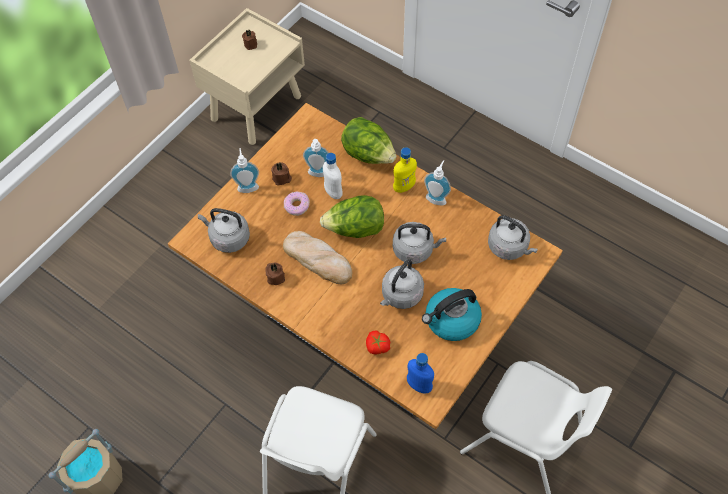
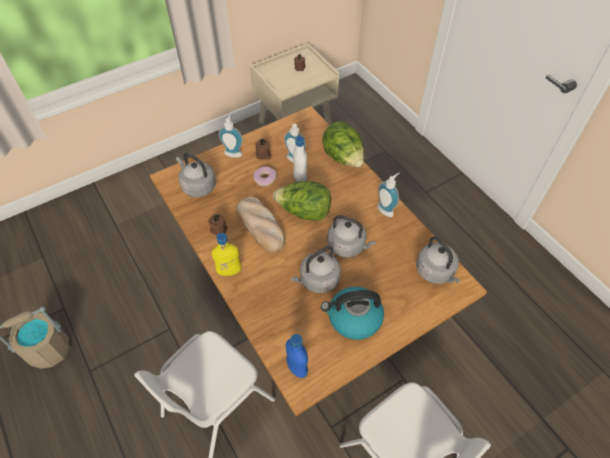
camera: 20 degrees right, 5 degrees down
(377, 346) = (275, 317): tomato -> none
(404, 187) = (361, 192): yellow bottle -> yellow bottle (229, 271)

